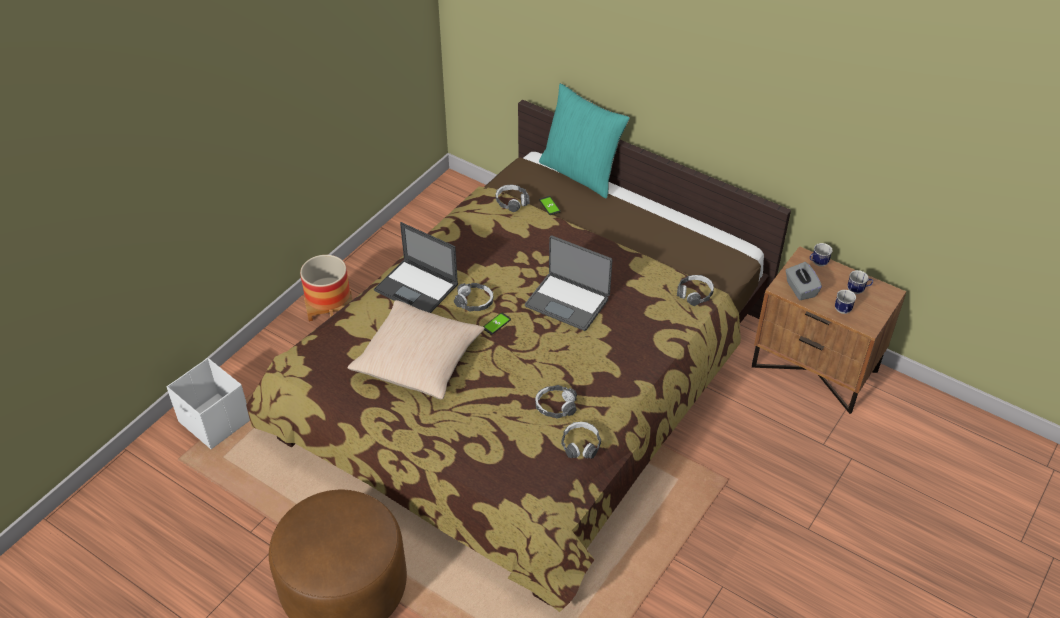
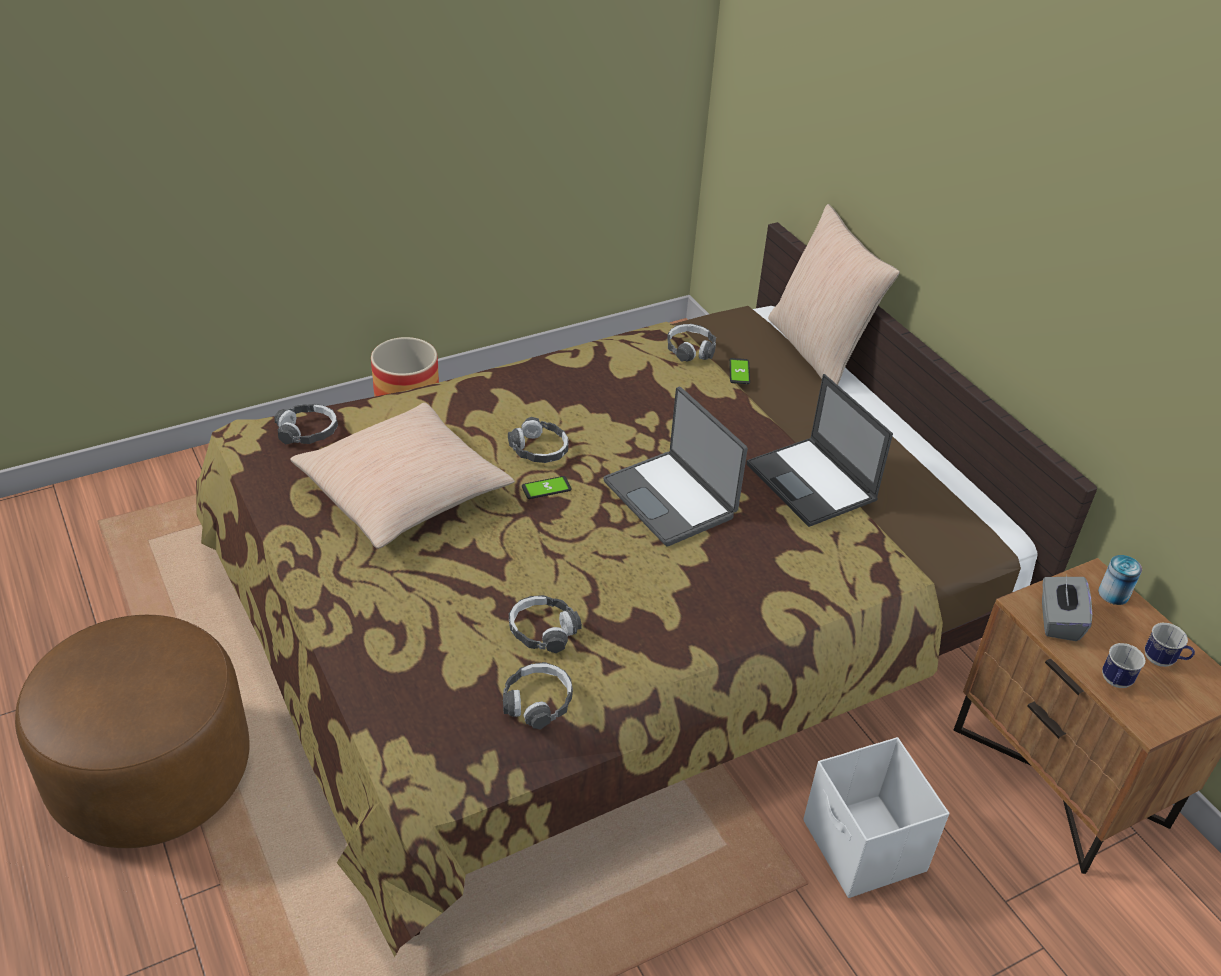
camera: 25 degrees right, 5 degrees down
(215, 422) = (175, 497): white storage box -> white storage box (863, 848)
(417, 288) = (477, 405): laptop -> laptop (812, 483)
(581, 173) = (819, 350): turquoise pillow -> beige pillow
(695, 293) = (876, 561): headphones -> headphones (307, 431)
(817, 263) = (1113, 594): mug -> can

